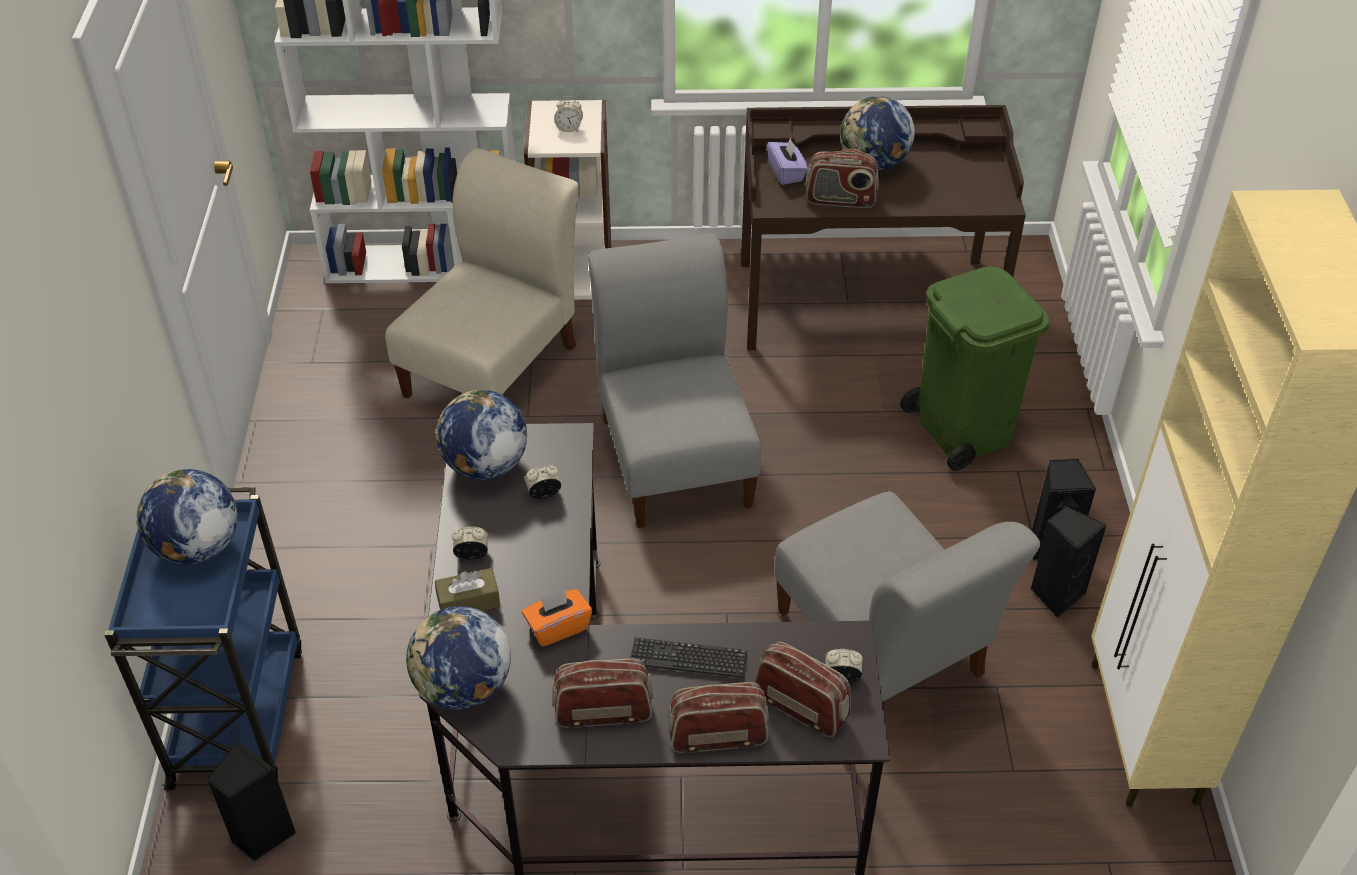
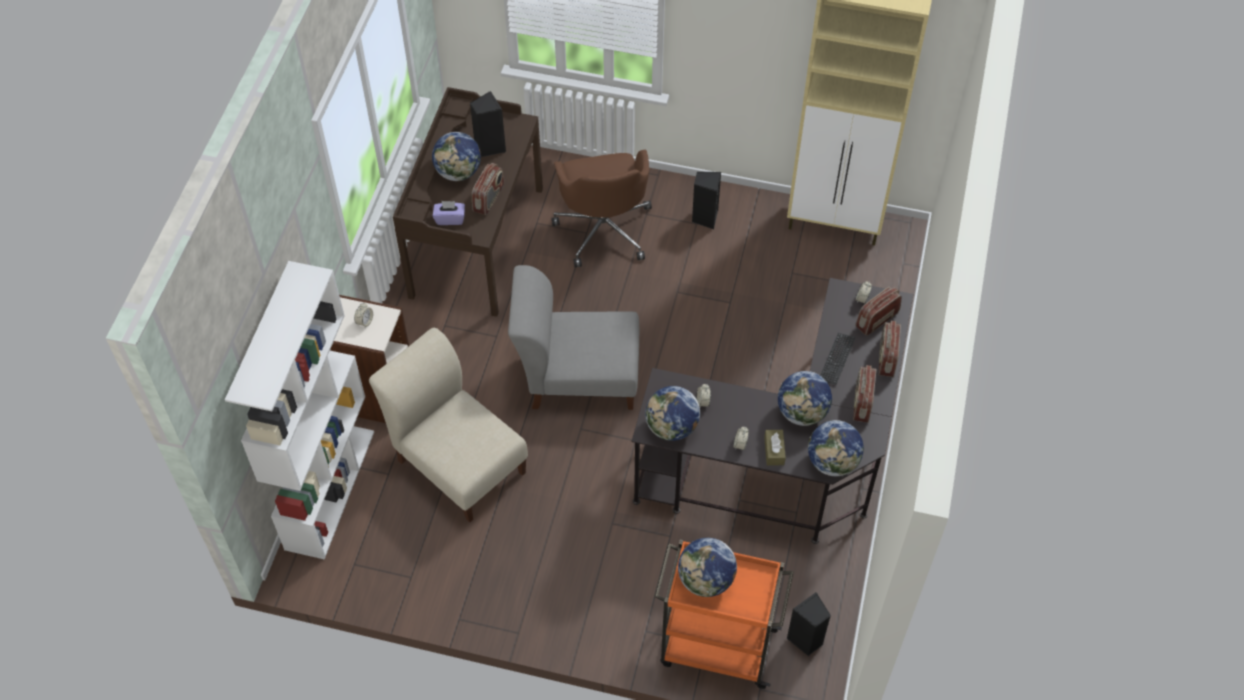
camera: 75 degrees left, 10 degrees up
(238, 713) = (716, 647): blue cart -> orange cart
(558, 627) = (802, 412): orange tissue box -> globe
(883, 650) = (755, 314): grey chair -> none
(961, 428) = (604, 228): green trash can -> brown office chair
(1056, 594) = (739, 227): black speaker -> black speaker (489, 147)

